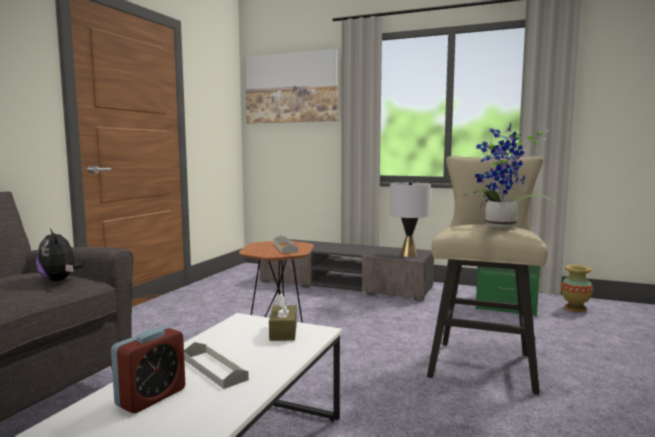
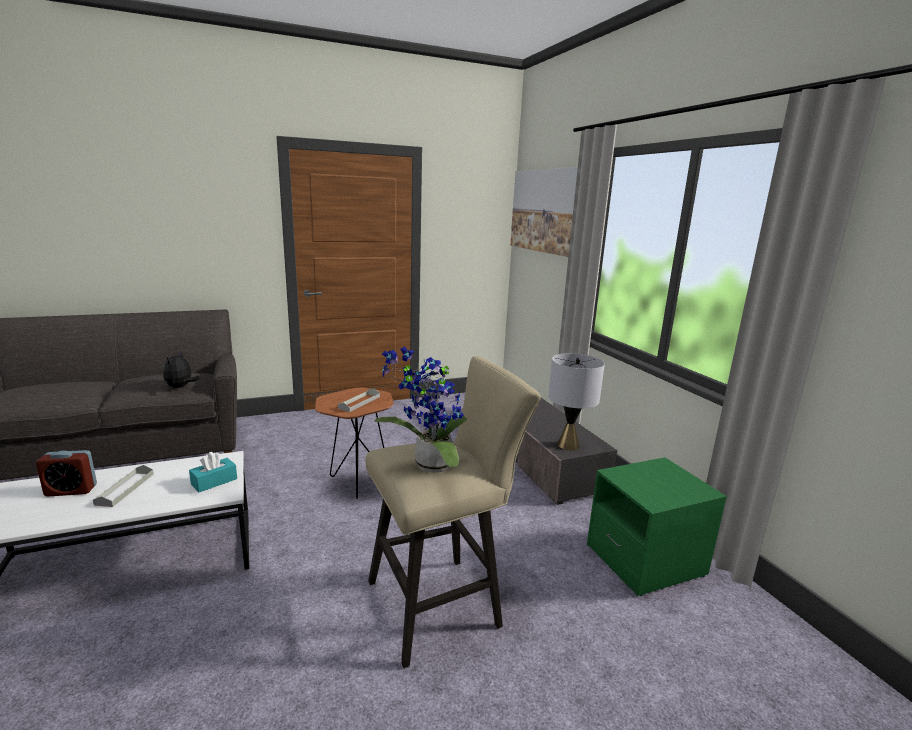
camera: 45 degrees right, 10 degrees up
(283, 331) = (214, 481): brown tissue box -> turquoise tissue box
(574, 308) = (728, 621): vase -> none

